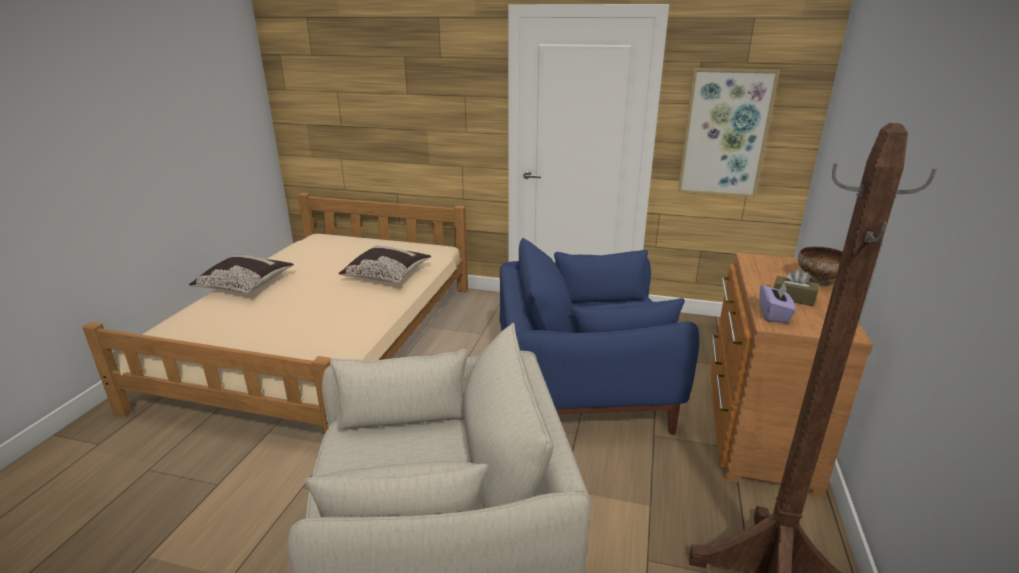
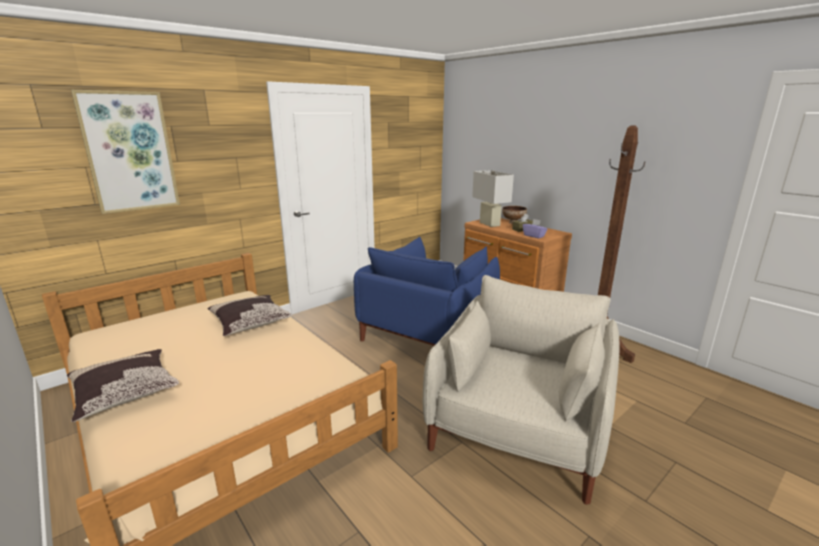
camera: 55 degrees left, 5 degrees down
(725, 134) = (405, 164): picture -> picture (129, 152)
(766, 269) = (489, 224): none -> white table lamp

